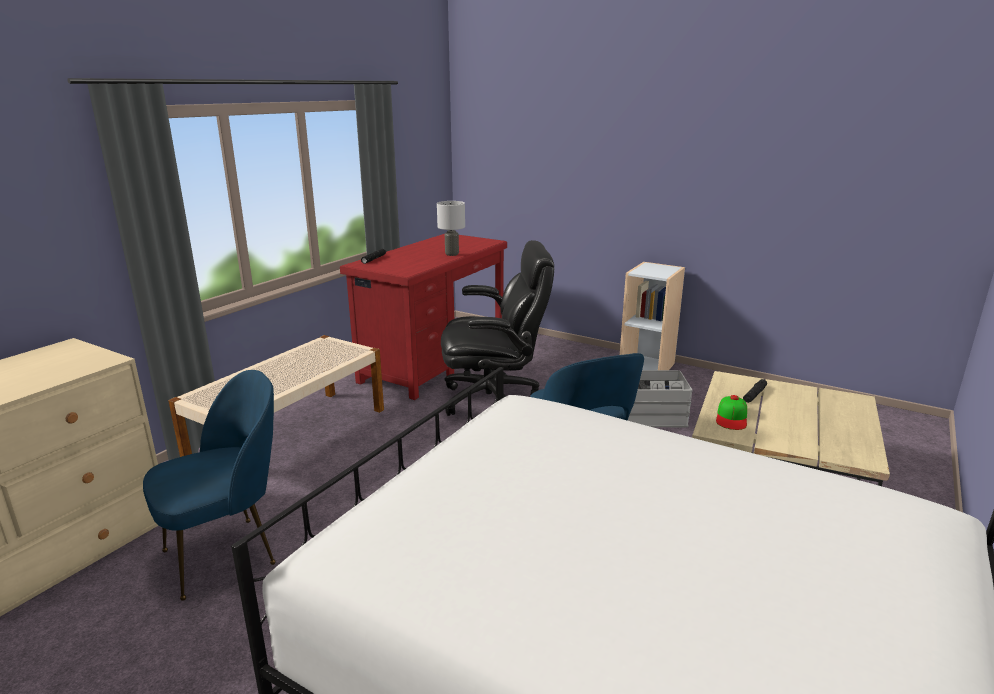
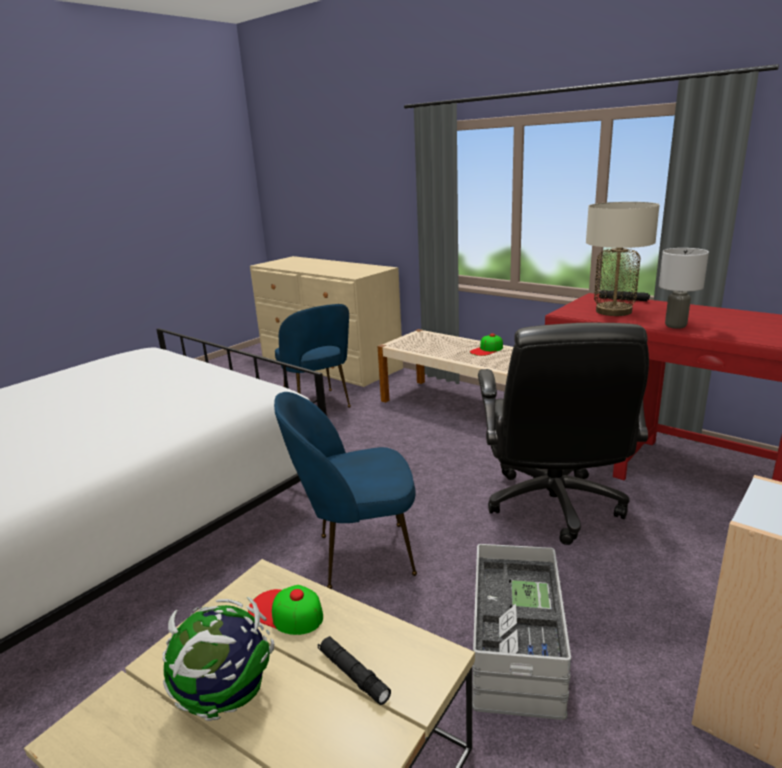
camera: 100 degrees right, 0 degrees up
(293, 360) = (487, 350): none -> cap
(408, 263) = (613, 311): none -> table lamp
(799, 423) = (226, 697): none -> globe

